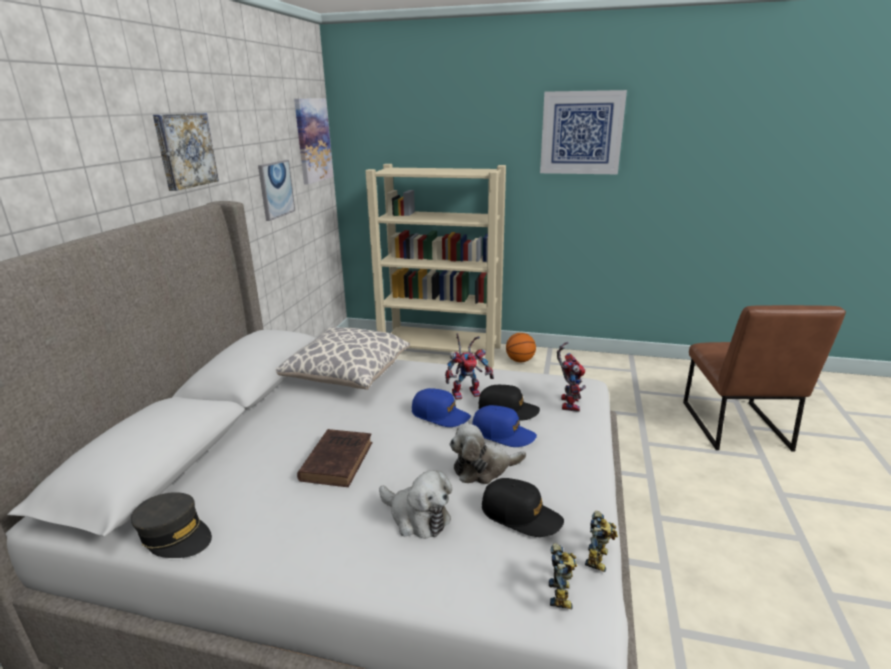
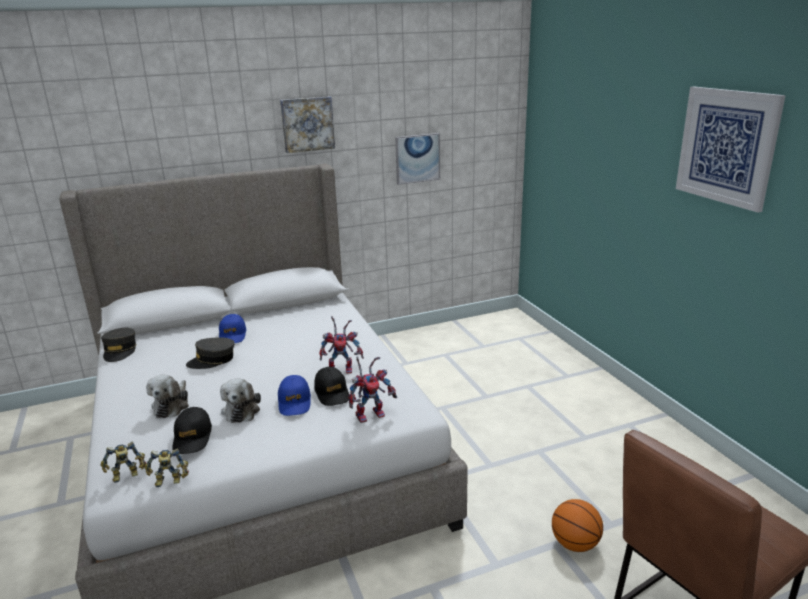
camera: 55 degrees right, 0 degrees up
(313, 140) = (489, 115): picture -> none
(338, 460) = (212, 360): brown book -> grey cap
(347, 376) = (319, 321): pillow -> none
(440, 415) = (298, 371): blue cap -> blue cap (232, 335)
(441, 351) = (551, 360): beige bookcase -> none
(467, 392) = (342, 369): toy robot -> toy robot turned 45 degrees counterclockwise
(483, 469) = (241, 410): plush toy -> plush toy turned 135 degrees counterclockwise
(520, 360) = (605, 407): basketball -> basketball (575, 544)

